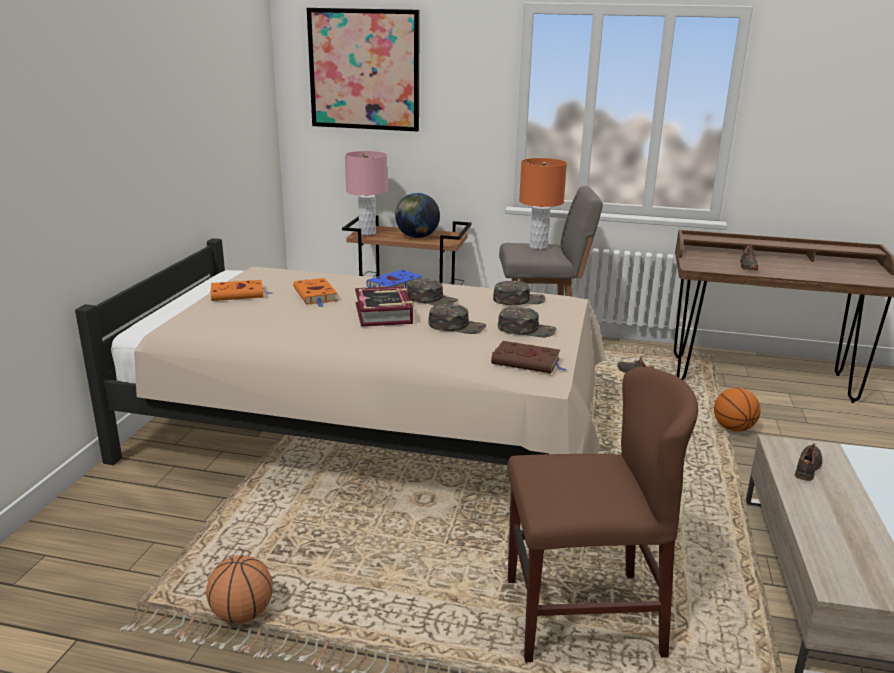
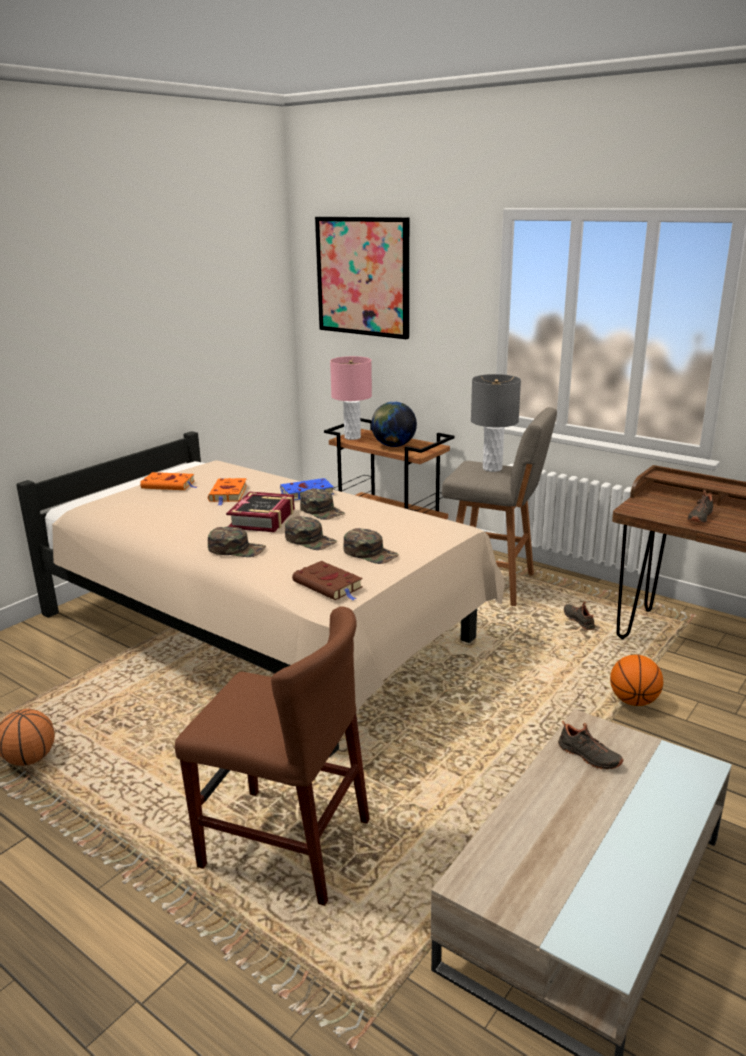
camera: 25 degrees right, 0 degrees up
(518, 300) = (403, 522): green cap -> green cap (237, 549)
(538, 247) = (492, 468): orange table lamp -> grey table lamp
(808, 468) = (588, 757): black shoe -> black shoe turned 75 degrees clockwise

